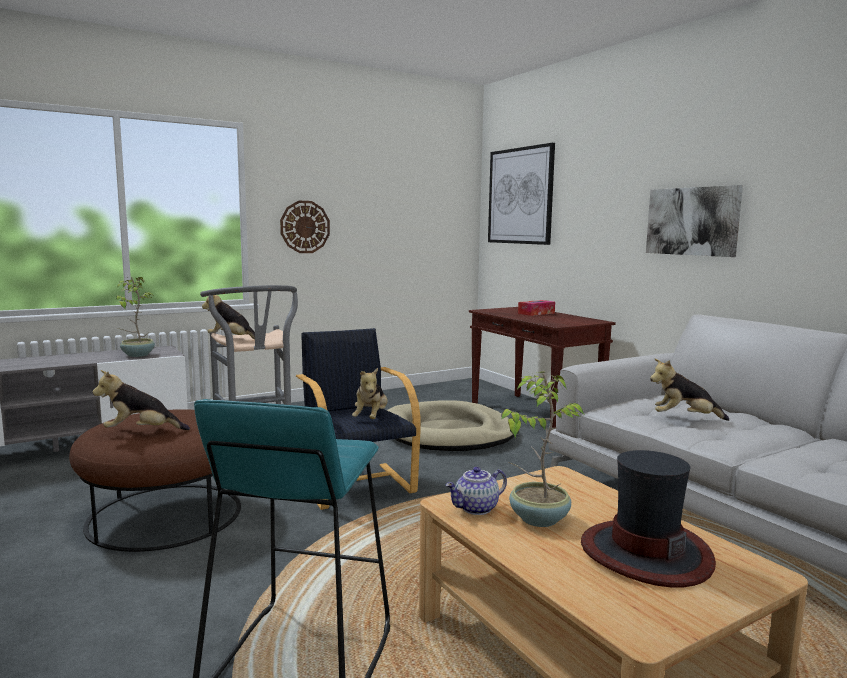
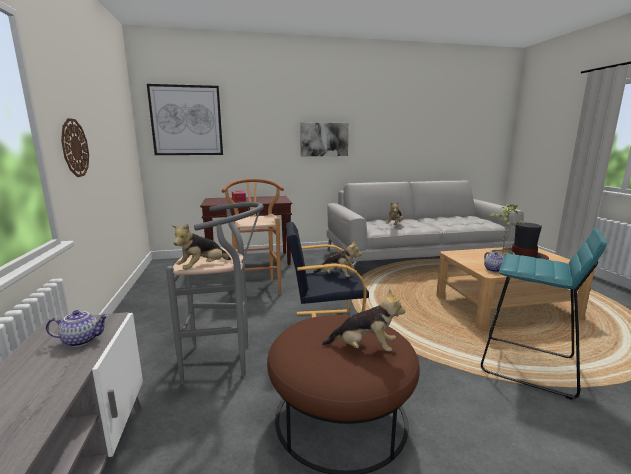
camera: 70 degrees left, 5 degrees up
(137, 355) = (82, 340): potted plant -> teapot
(141, 432) = (364, 348): plush toy -> plush toy turned 90 degrees counterclockwise
(448, 433) = (257, 286): beige dog bed -> brown stool

